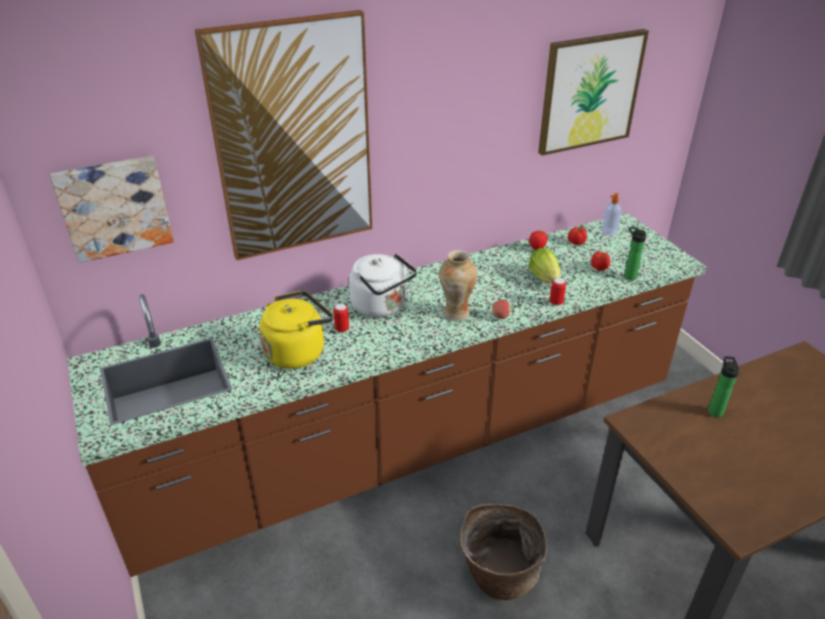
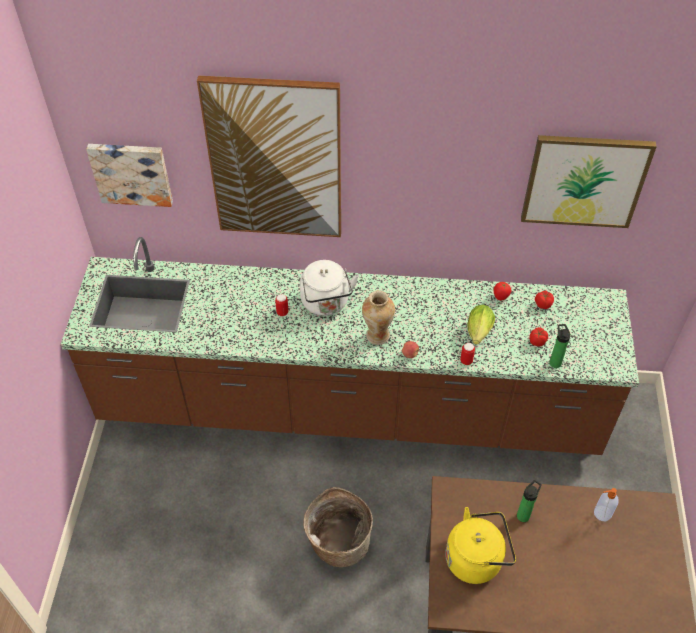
camera: 30 degrees right, 15 degrees up
(298, 351) = (238, 319): yellow kettle -> yellow kettle (476, 559)
(608, 232) = (584, 305): soap dispenser -> soap dispenser (602, 513)

